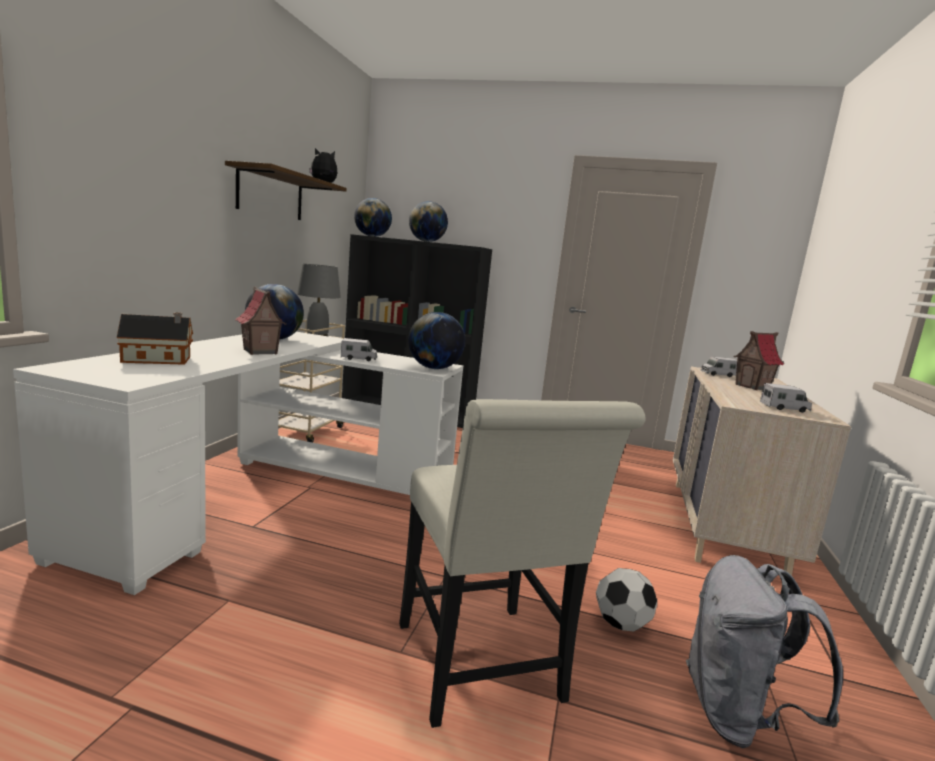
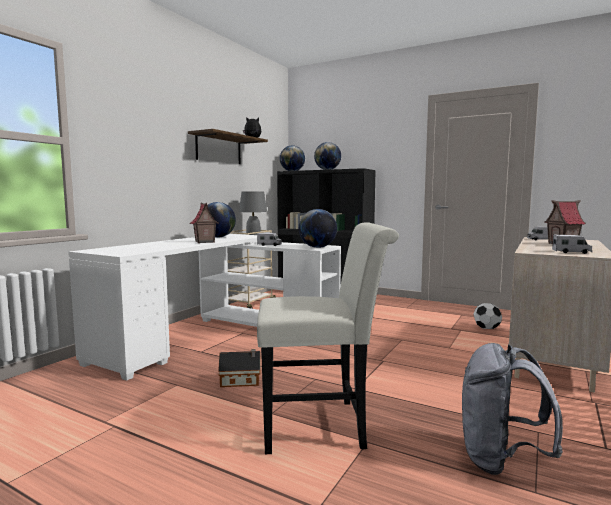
camera: 15 degrees right, 5 degrees down
(159, 360) = (144, 246): toy house -> toy house (242, 381)
(483, 670) = (321, 425): white chair -> white chair turned 90 degrees counterclockwise
(621, 624) = (433, 408): football -> football (486, 328)

